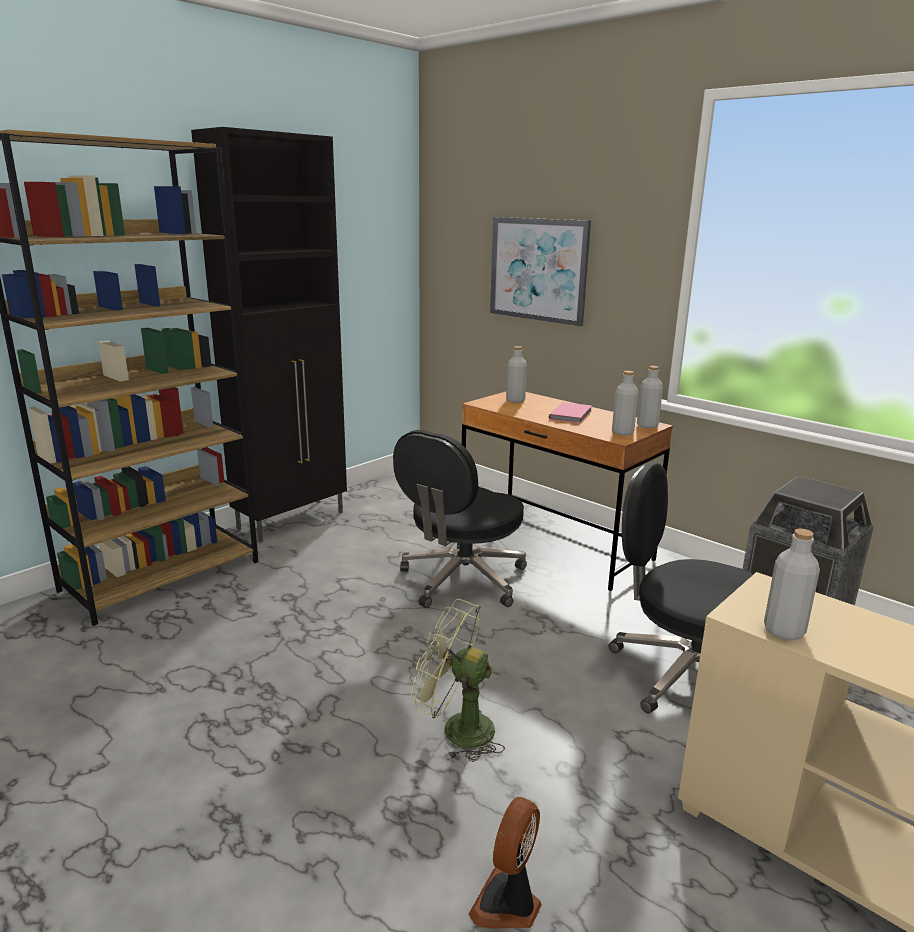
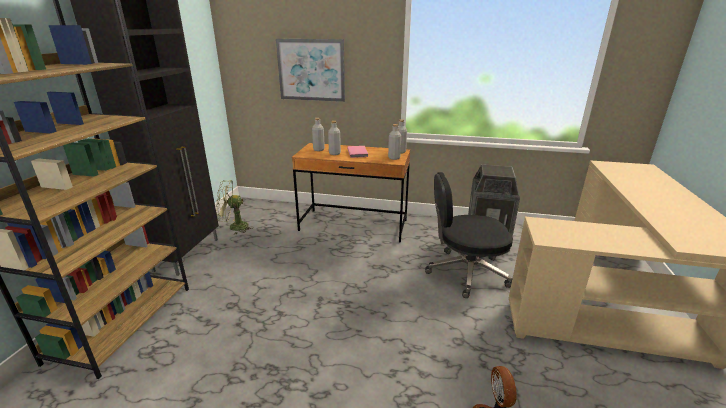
camera: 30 degrees left, 5 degrees up
(456, 729) = (394, 344): green fan -> green fan (234, 227)
(461, 580) = (324, 260): black office chair -> none
(784, 631) = (567, 241): grey bottle -> grey bottle (334, 153)

